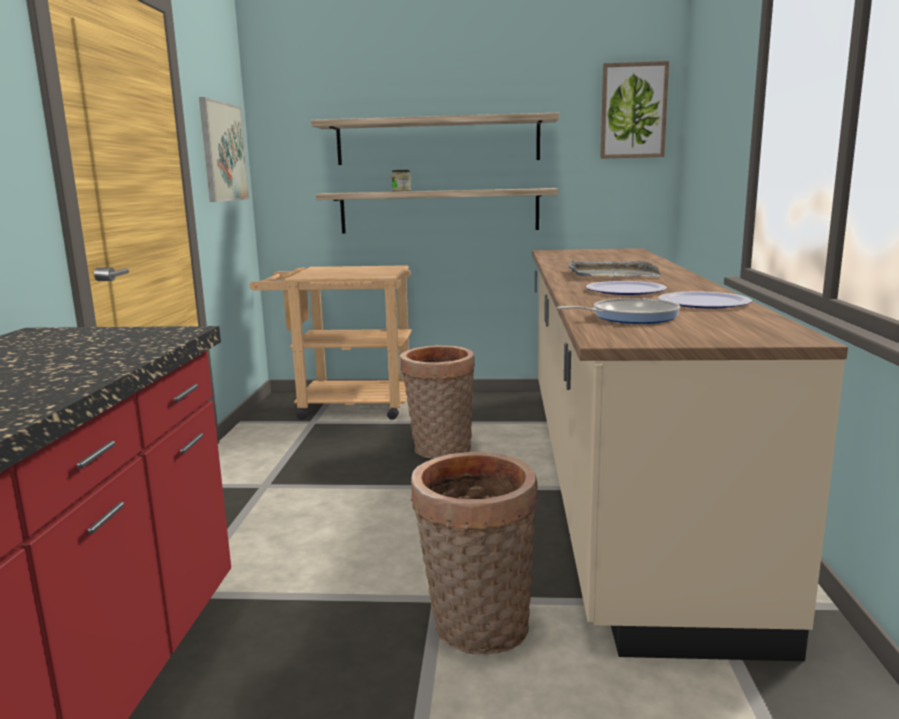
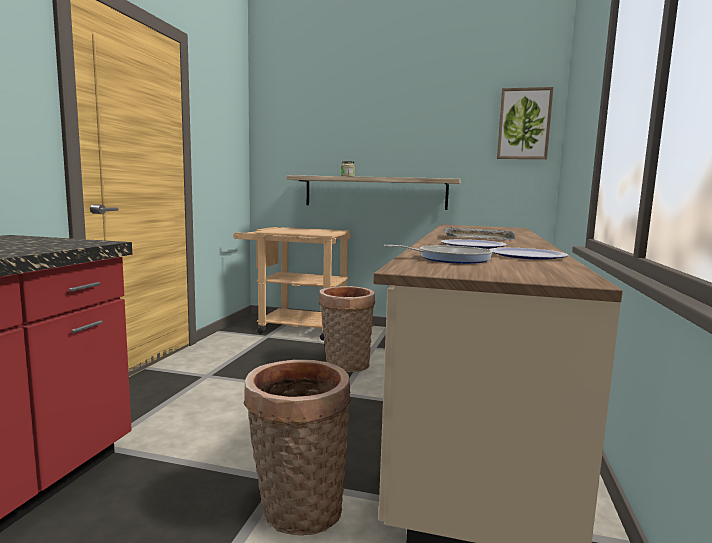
camera: 10 degrees right, 5 degrees down
(223, 152) = (224, 143): picture -> none
(437, 141) = (376, 142): shelf -> none

